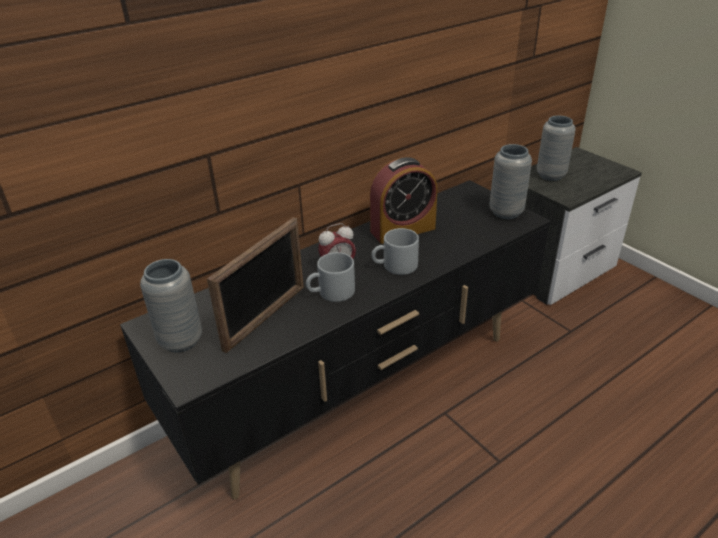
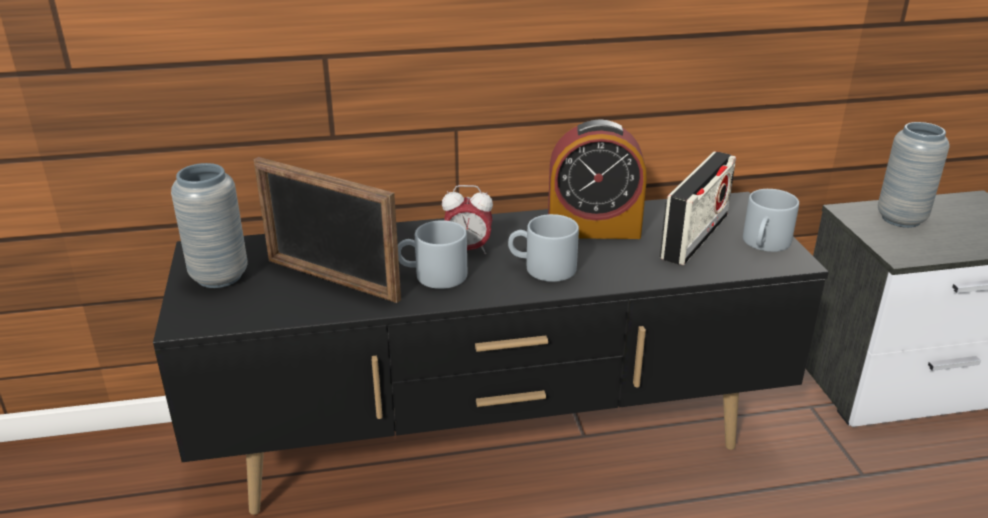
camera: 25 degrees right, 5 degrees down
(266, 317) = (331, 280): picture frame -> picture frame turned 60 degrees clockwise
(464, 219) = (694, 237): none -> radio
(506, 212) = (765, 244): grey vase -> grey mug

